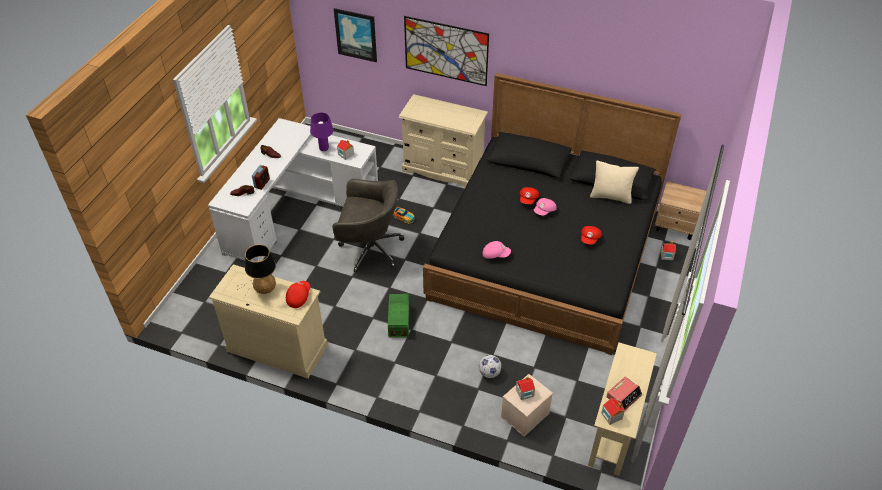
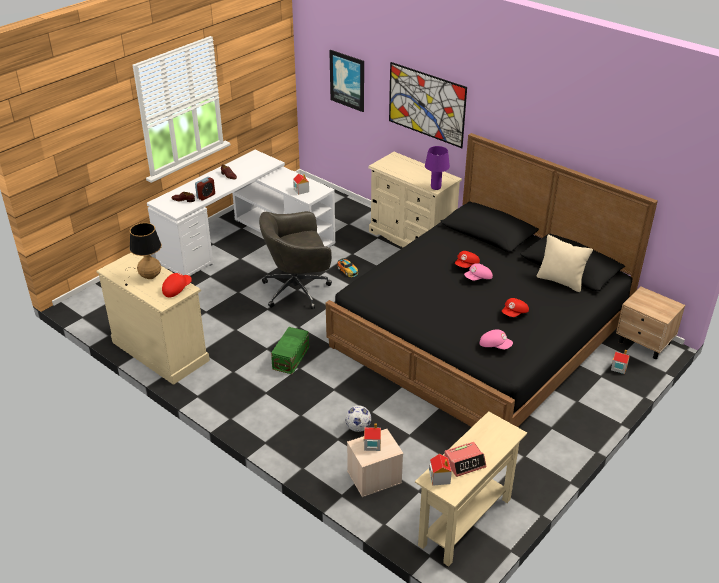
camera: 20 degrees right, 10 degrees down
(324, 148) = (283, 182): purple table lamp -> purple table lamp (436, 188)
(369, 249) = (298, 290): grey office chair -> grey office chair turned 135 degrees clockwise
(495, 254) = (403, 304): pink cap -> pink cap (495, 345)

